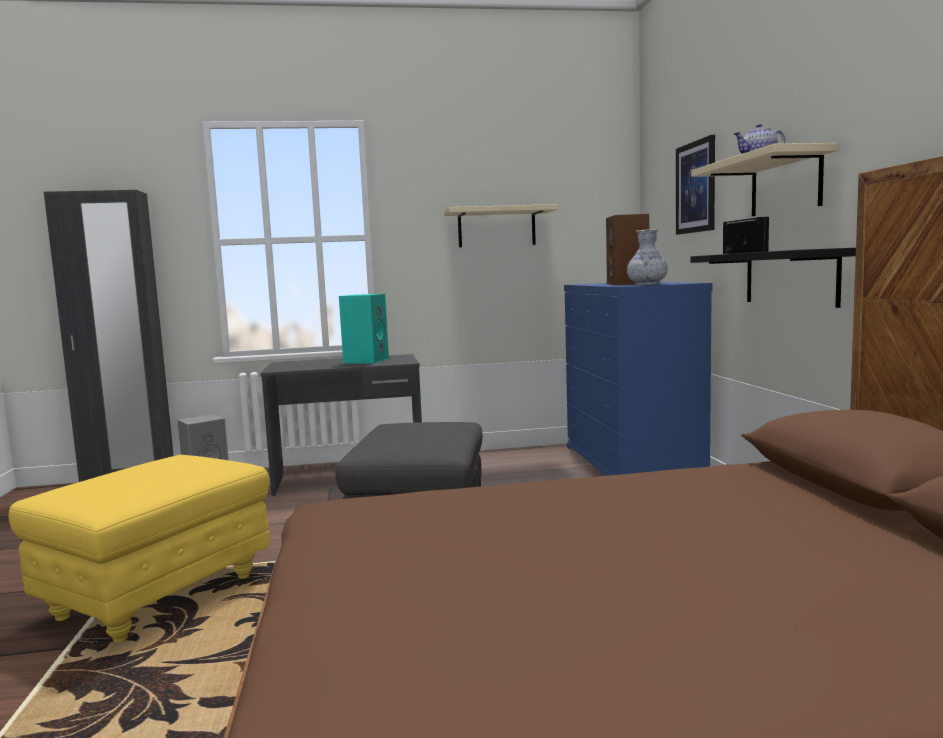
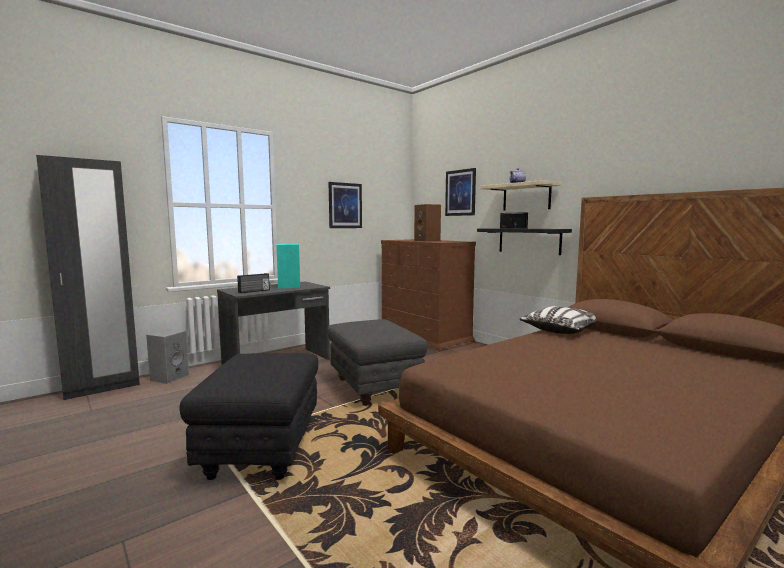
camera: 30 degrees left, 0 degrees up
(158, 596) = (261, 449): yellow ottoman -> black ottoman
(302, 366) = (254, 291): none -> radio
(496, 227) = (345, 205): beige shelf -> picture
(633, 463) = (425, 336): blue dresser -> brown dresser
(647, 284) = (447, 241): vase -> none
(723, 472) = (560, 330): none -> pillow

